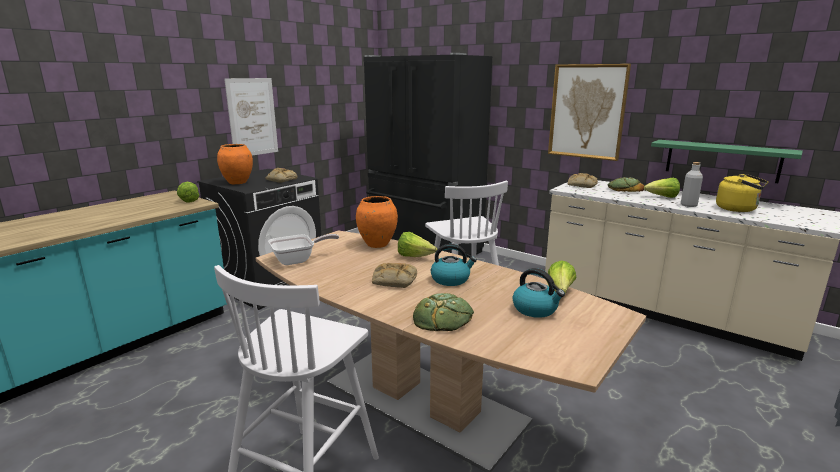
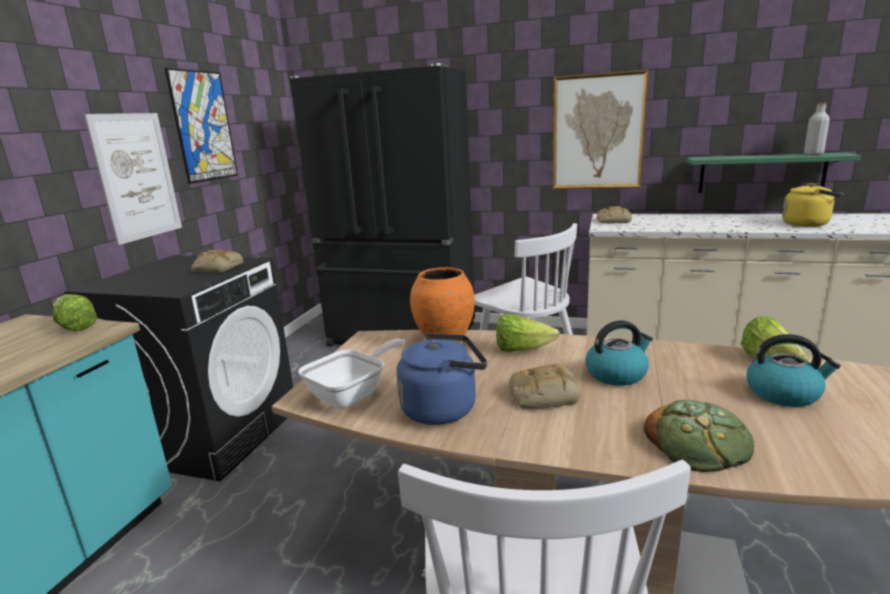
camera: 20 degrees left, 0 degrees up
(237, 182) = (146, 283): orange vase -> none
(303, 87) = (203, 126): none -> picture
(334, 275) = (443, 408): none -> blue kettle
(624, 189) = (664, 219): bread -> none
(662, 197) = (717, 222): lettuce -> none
(688, 205) = (757, 227): grey bottle -> grey bottle (813, 154)

